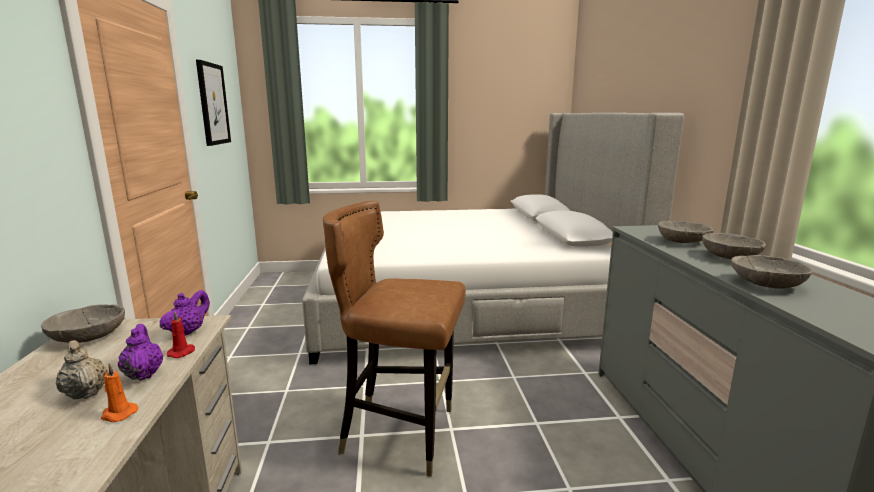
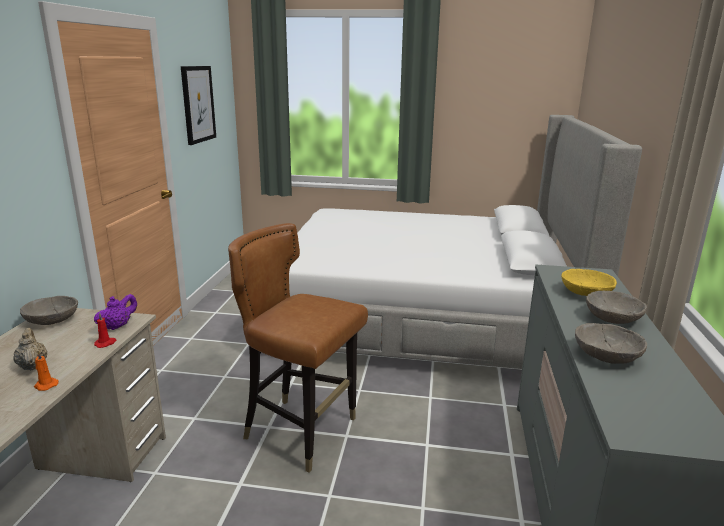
camera: 15 degrees right, 5 degrees up
(143, 374) = (73, 357): purple teapot -> none
(682, 241) = (586, 293): grey bowl -> yellow bowl

